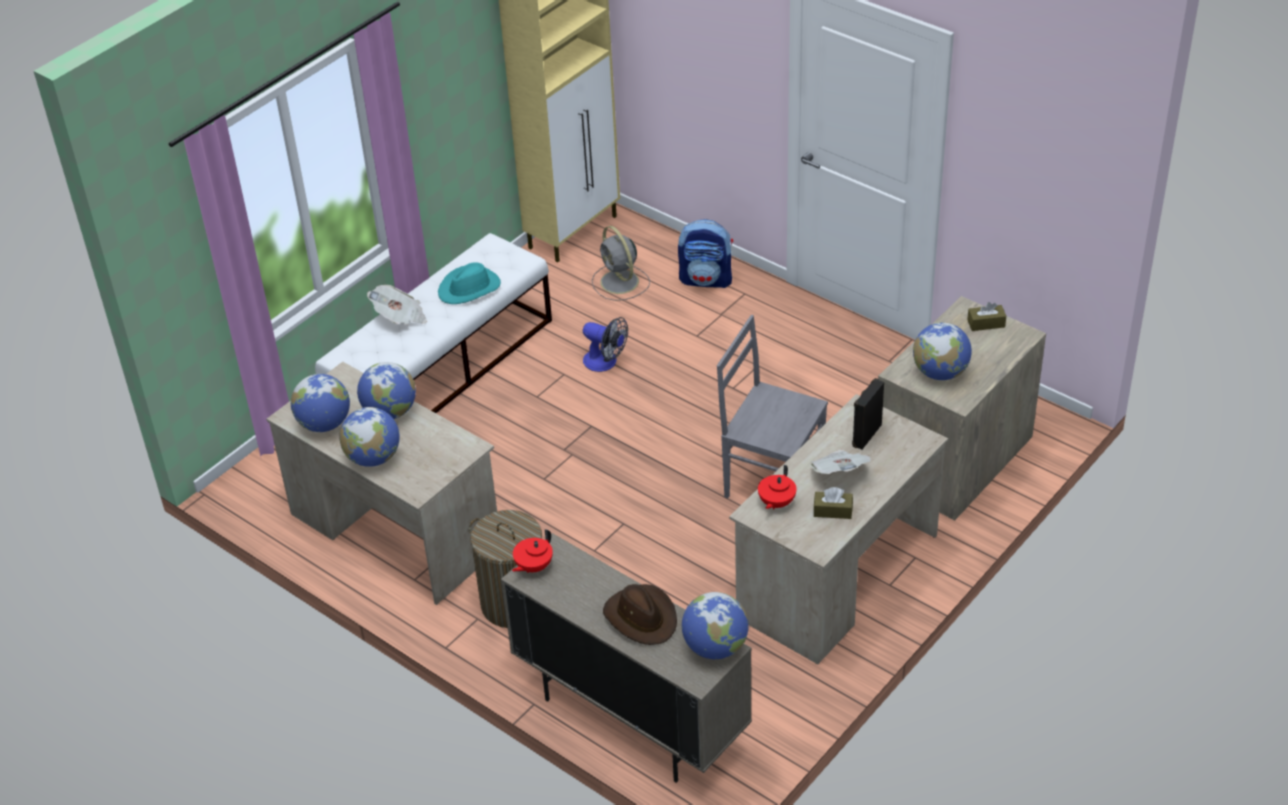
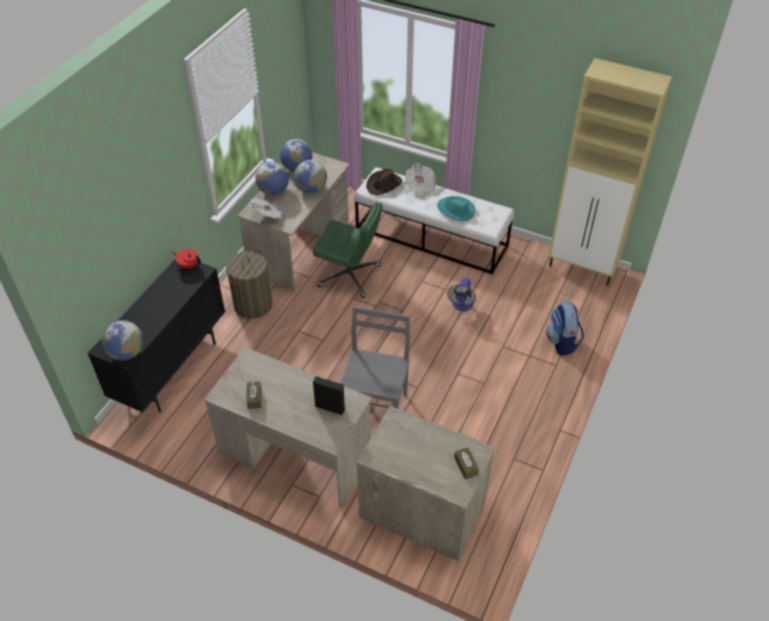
camera: 75 degrees right, 5 degrees up
(493, 476) = (350, 276): none -> green office chair
(620, 283) = (541, 299): grey fan -> none
(630, 718) = (173, 370): beige cabinet -> black cabinet
(641, 617) = (150, 316): brown hat -> brown hat (384, 184)
(776, 503) = (258, 368): red teapot -> none
(839, 473) = (290, 397): newspaper -> newspaper (270, 215)
(940, 373) = (401, 442): globe -> none

